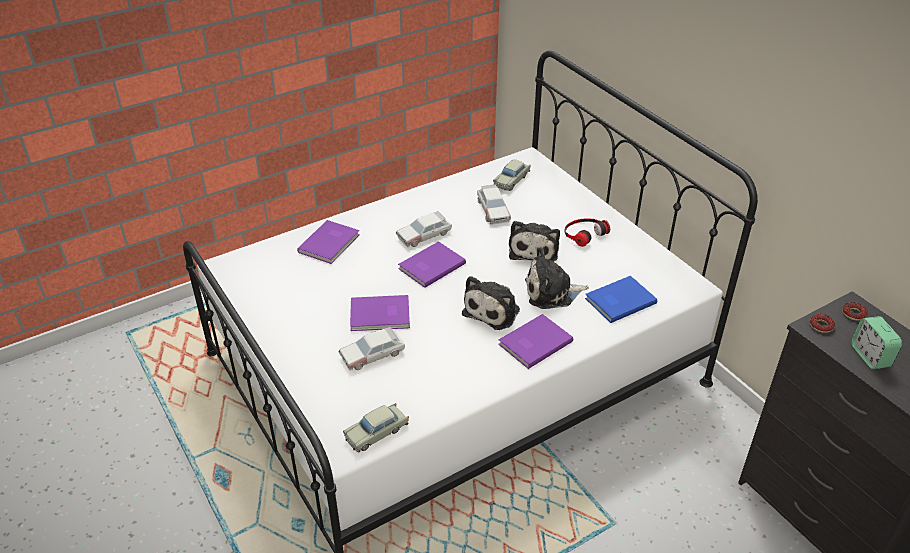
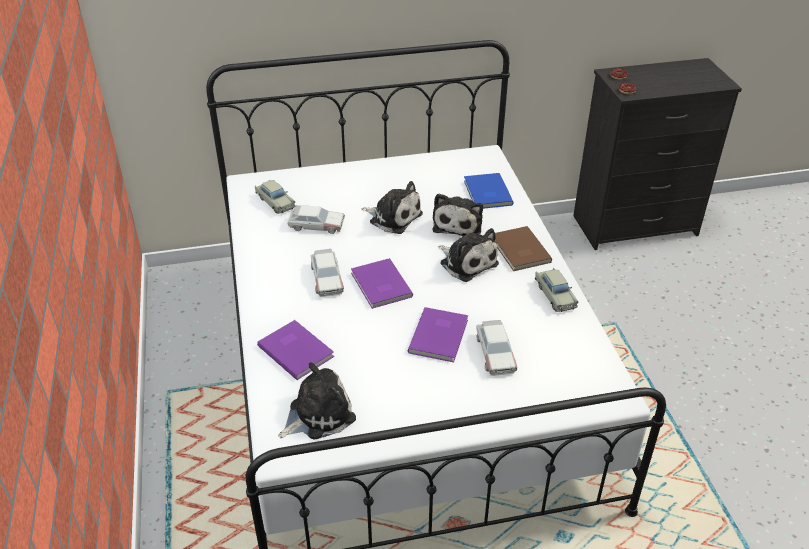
camera: 70 degrees left, 0 degrees up
(265, 272) = (318, 414): none -> plush toy
(376, 432) = (602, 371): beige toy car -> beige toy car (555, 295)
(533, 342) = (519, 251): purple book -> brown book
(584, 233) = (387, 185): headphones -> none
(870, 356) = (662, 85): alarm clock -> none

